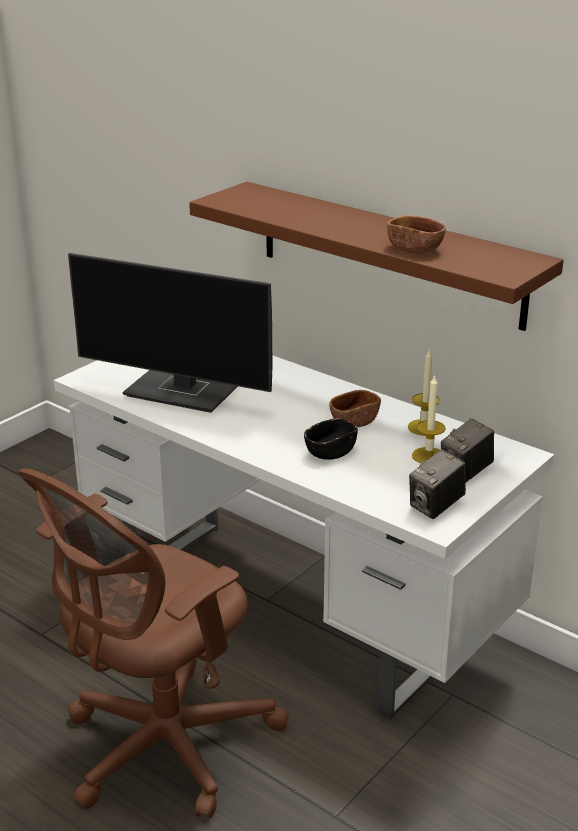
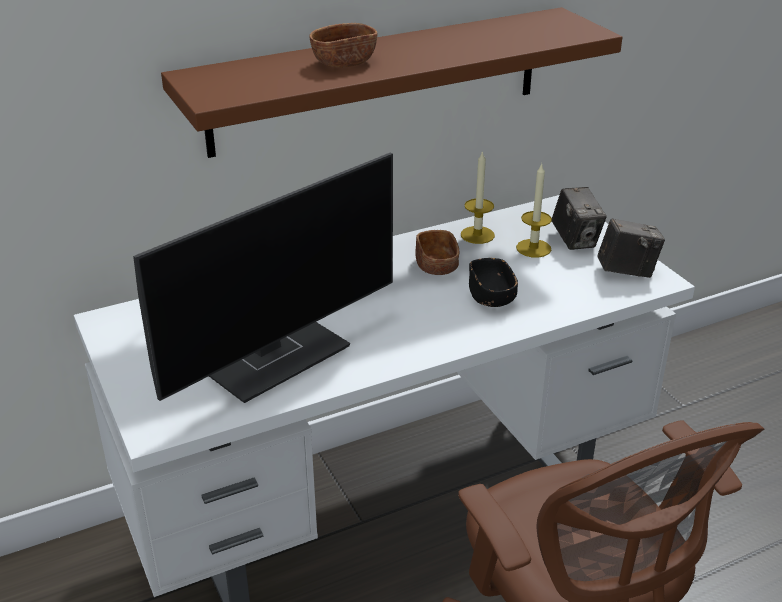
camera: 65 degrees left, 5 degrees up
(414, 249) = (489, 46): brown bowl -> brown bowl (344, 62)
(436, 507) = (626, 271): camera -> camera turned 75 degrees counterclockwise

